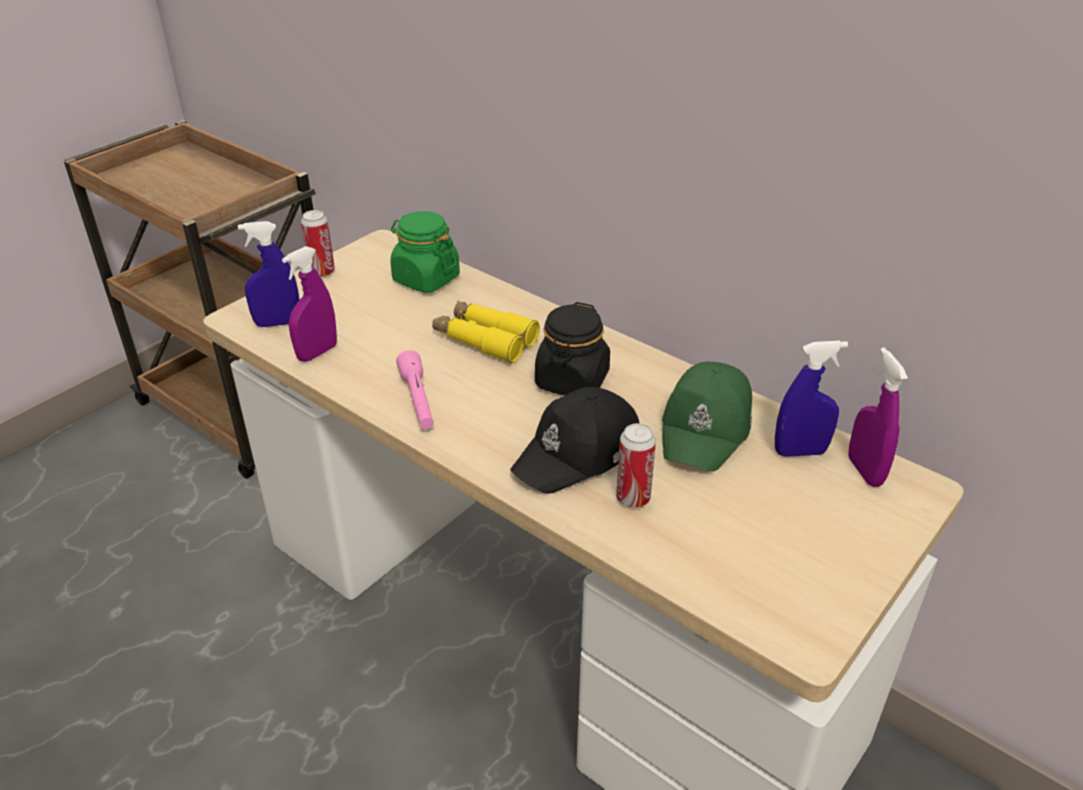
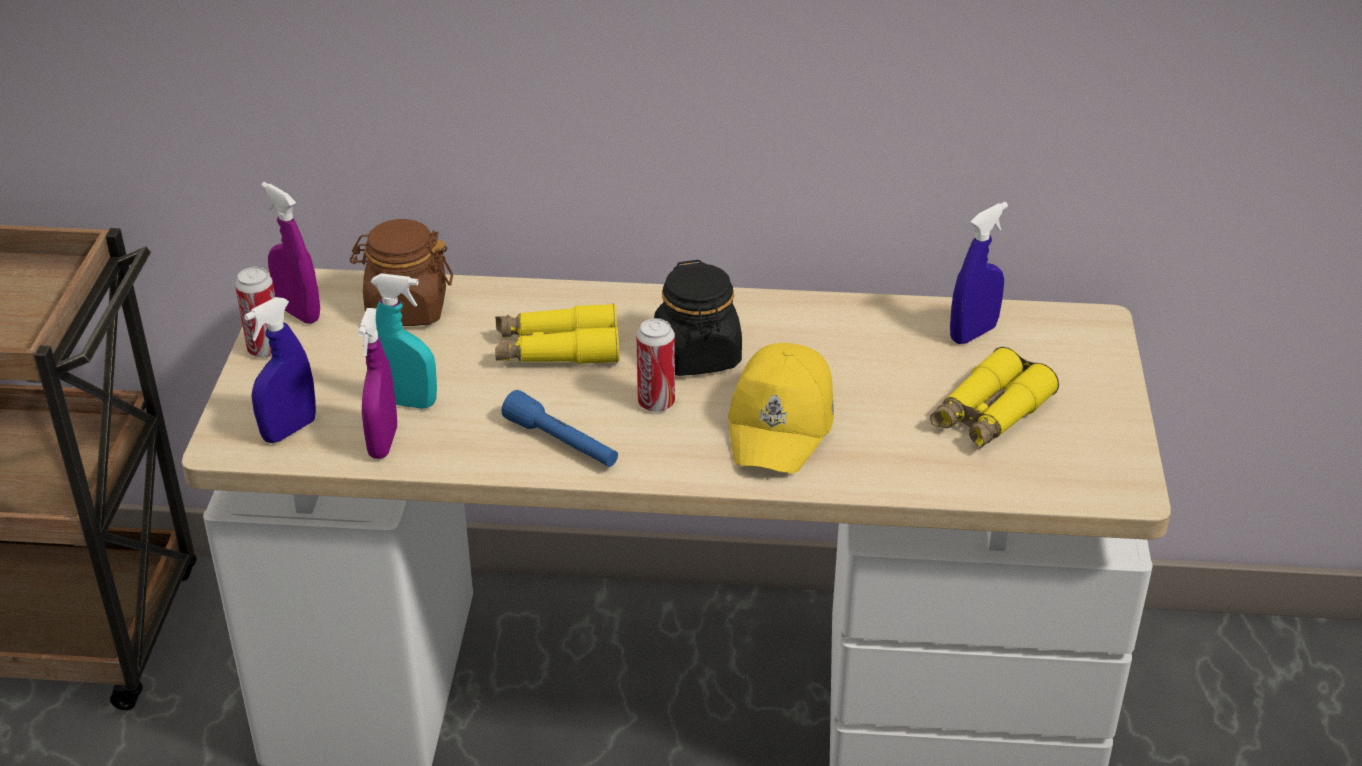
camera: 35 degrees left, 0 degrees up
(359, 334) = (407, 402): none -> turquoise spray bottle
(418, 400) = (562, 443): pink flashlight -> blue flashlight
(425, 279) = (406, 308): green jar -> brown jar
(579, 453) = (782, 423): black cap -> yellow cap
(633, 498) = (874, 441): can -> can (656, 403)
(707, 428) = (872, 347): green cap -> none
(748, 520) = (990, 414): none -> yellow binoculars
(865, 471) = (1040, 327): purple spray bottle -> purple spray bottle (298, 313)

